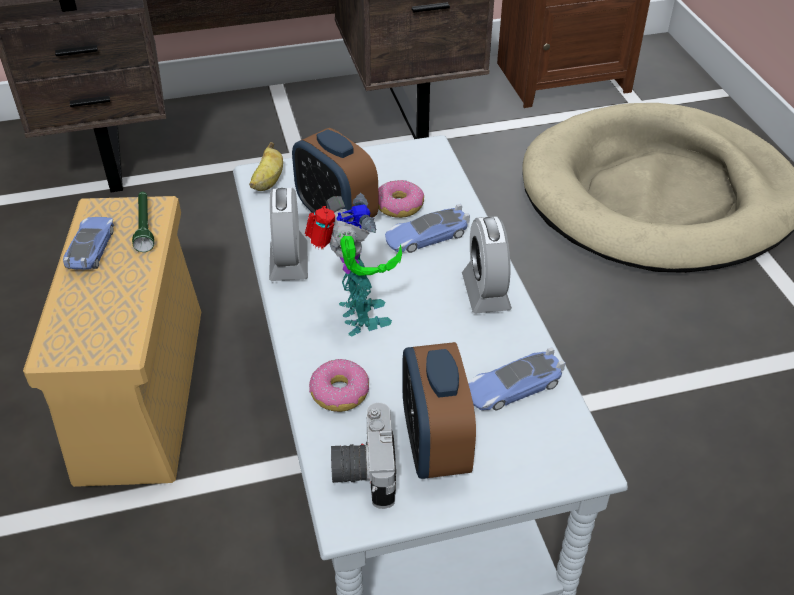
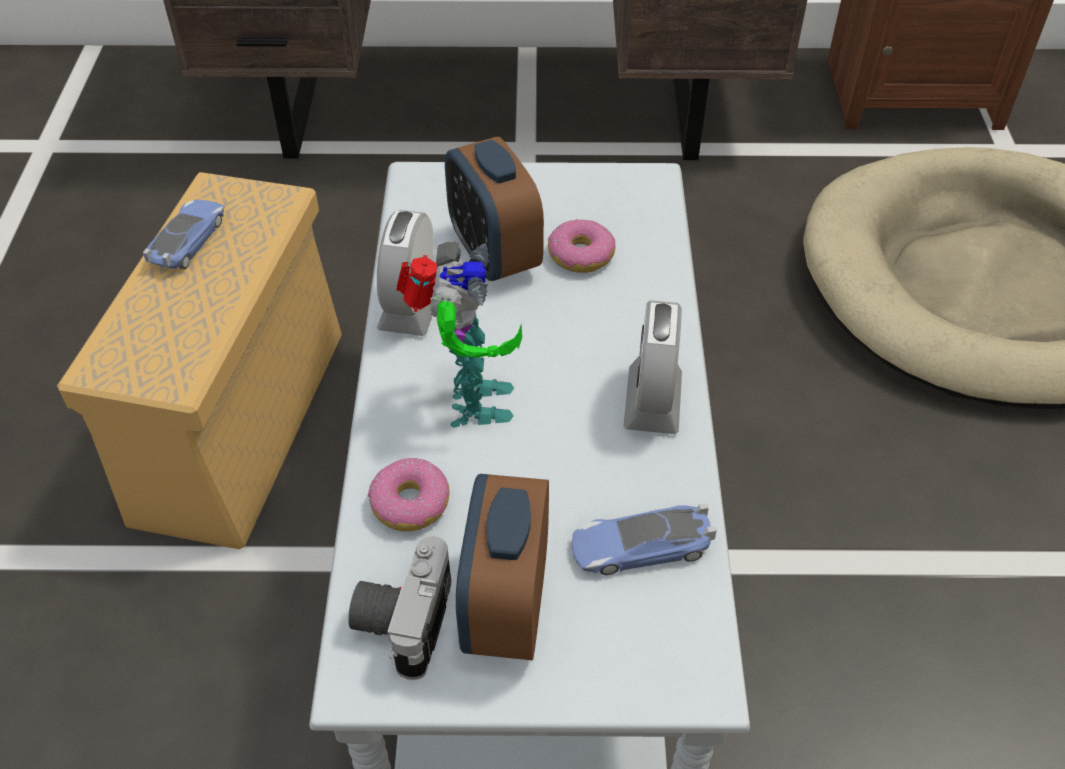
camera: 15 degrees right, 5 degrees up
(145, 226) = (261, 223): green flashlight -> none
(268, 182) = (424, 192): banana -> none
(426, 236) = (601, 305): toy car -> none

